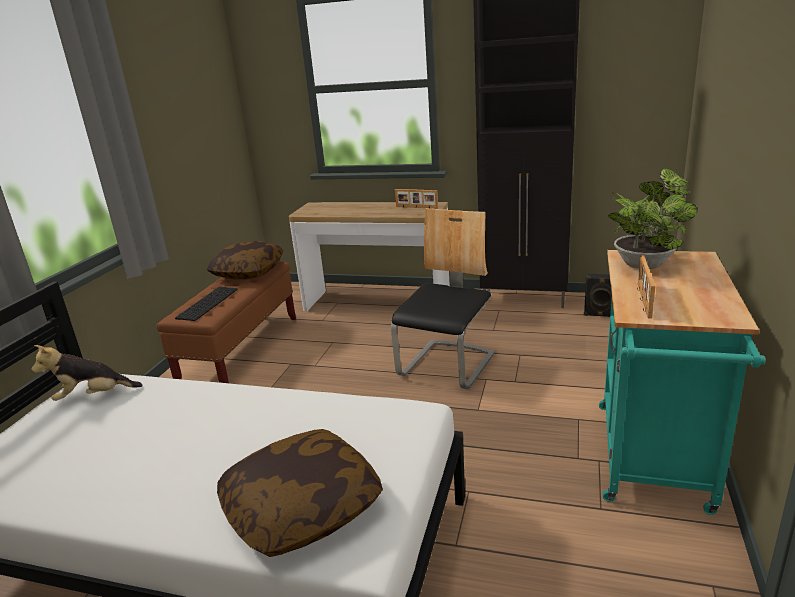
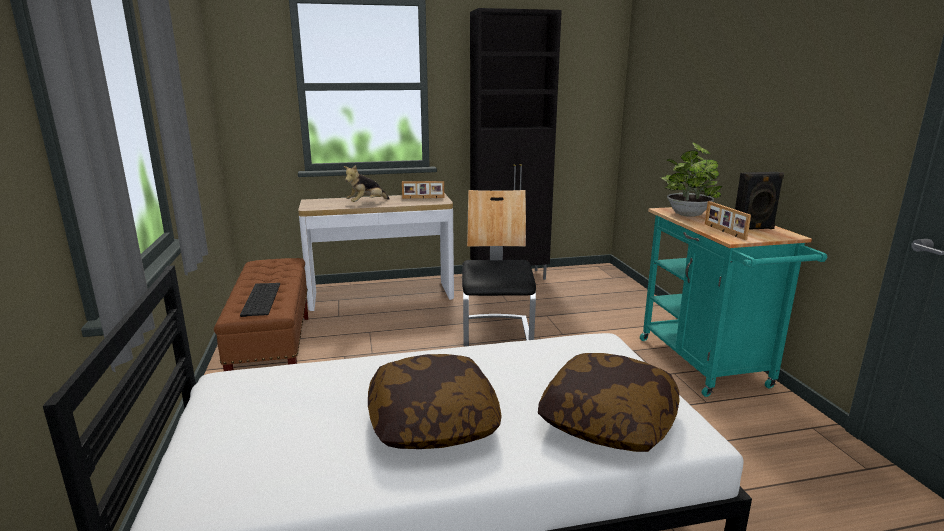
camera: 30 degrees left, 5 degrees down
(93, 396) = (255, 391): plush toy -> plush toy (366, 203)
(248, 272) = (271, 269): pillow -> pillow (432, 421)
(599, 315) = (577, 281): black speaker -> black speaker (754, 229)

